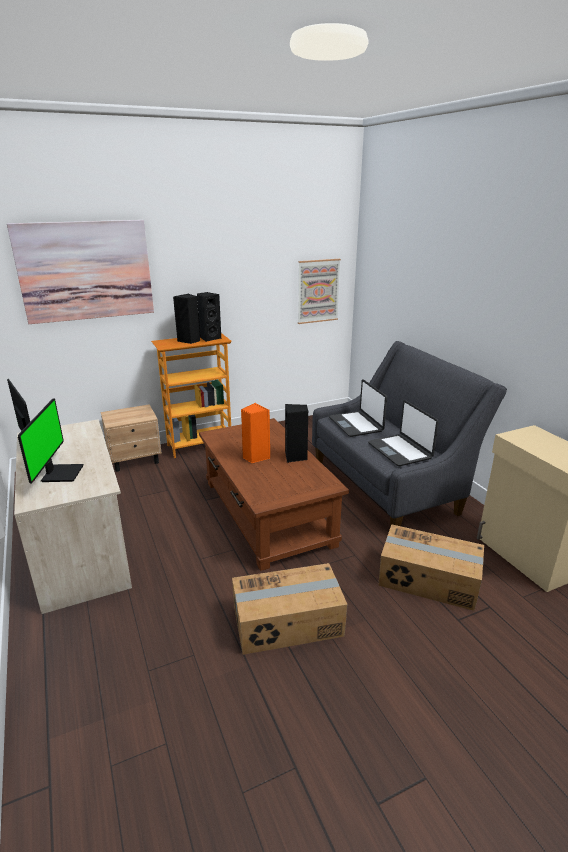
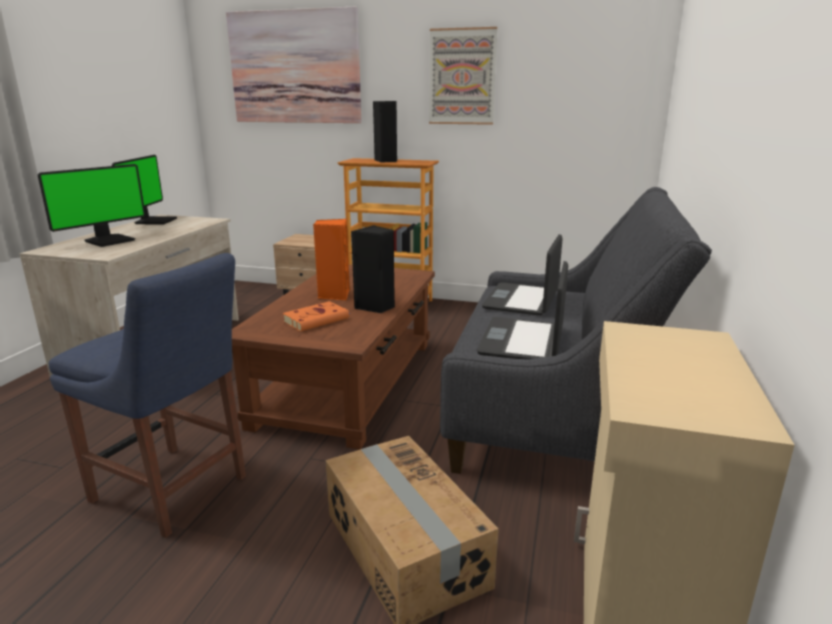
camera: 40 degrees right, 5 degrees down
(209, 338) = (412, 161): black speaker -> none
(284, 478) = (317, 320): none -> orange book
(288, 622) = (174, 491): cardboard box -> blue chair
(318, 291) = (596, 118): picture -> picture (462, 77)

